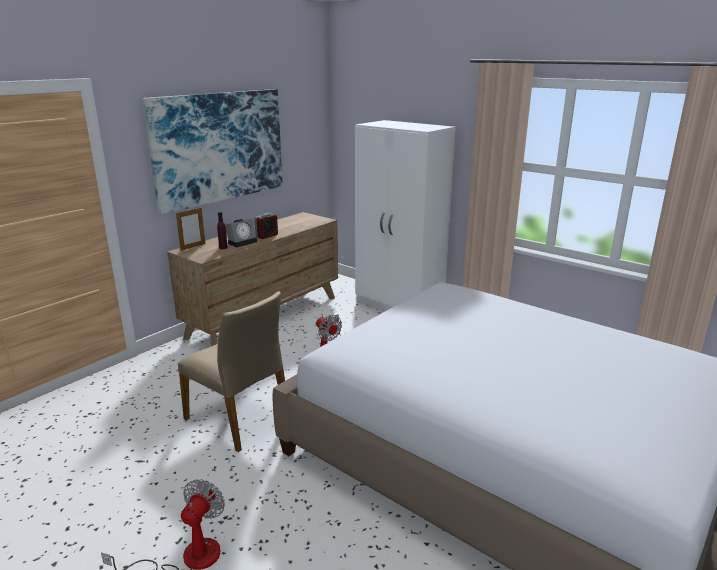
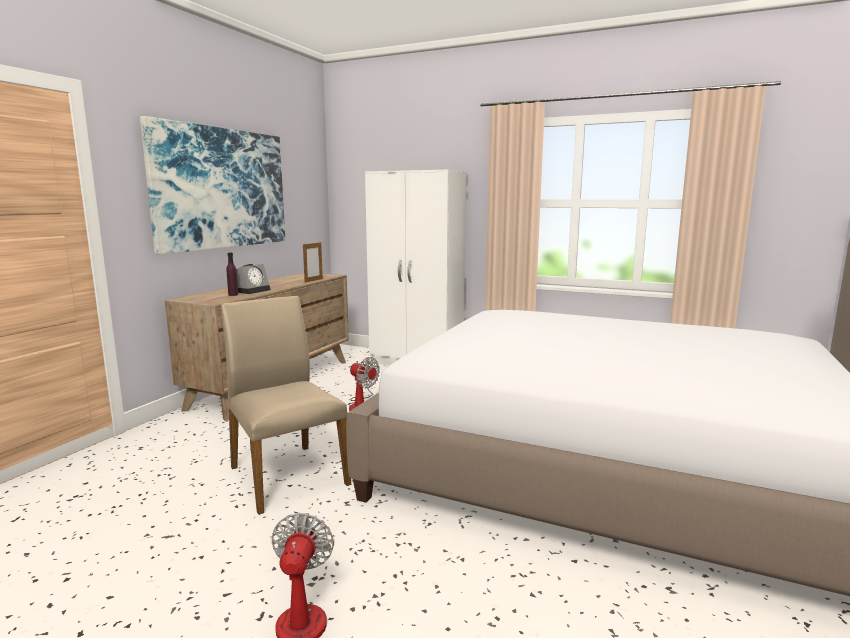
camera: 15 degrees left, 10 degrees down
(193, 247) = (195, 296): picture frame -> picture frame (313, 280)
(239, 418) = (286, 475): beige chair -> beige chair turned 150 degrees counterclockwise
(267, 236) = (278, 286): alarm clock -> none

